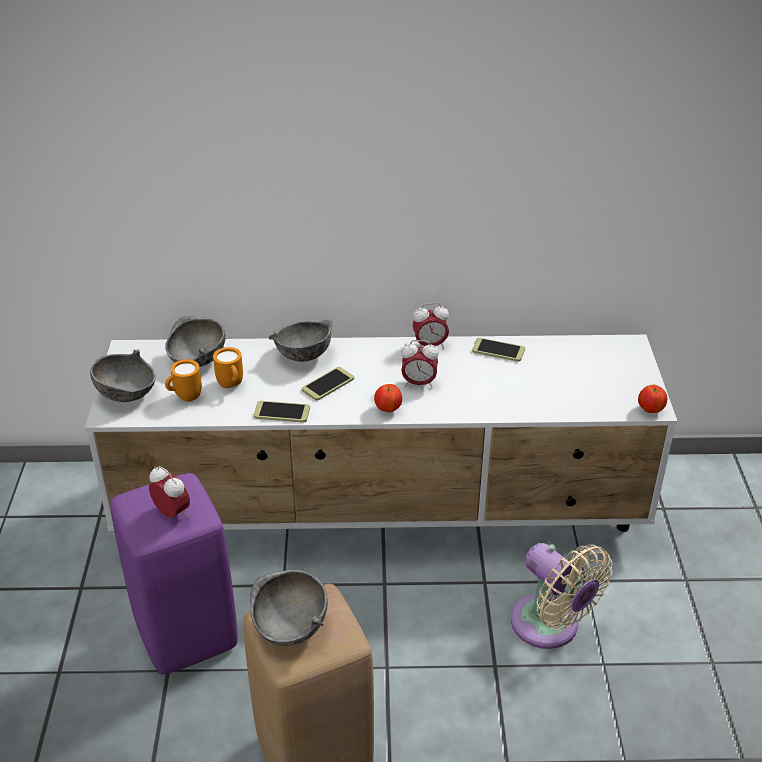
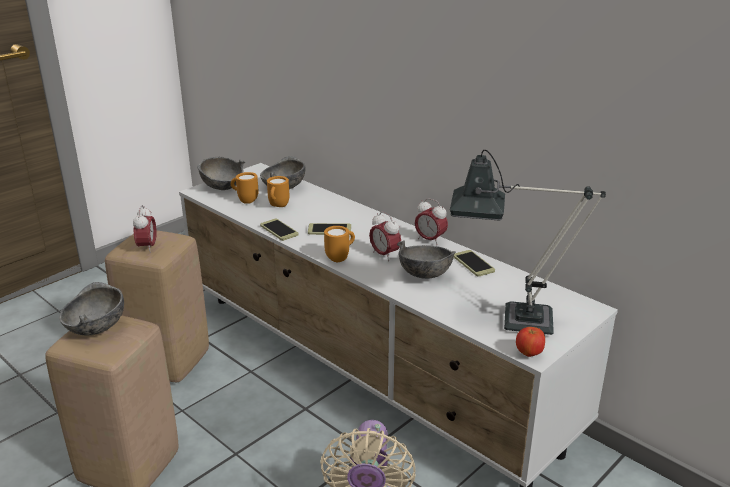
camera: 45 degrees right, 10 degrees down
(184, 634) = (168, 361): purple stool -> beige stool
(303, 355) = (343, 210): grey bowl -> grey bowl (425, 274)
(388, 409) = (340, 258): apple -> orange mug
(600, 387) = (513, 320): none -> table lamp

